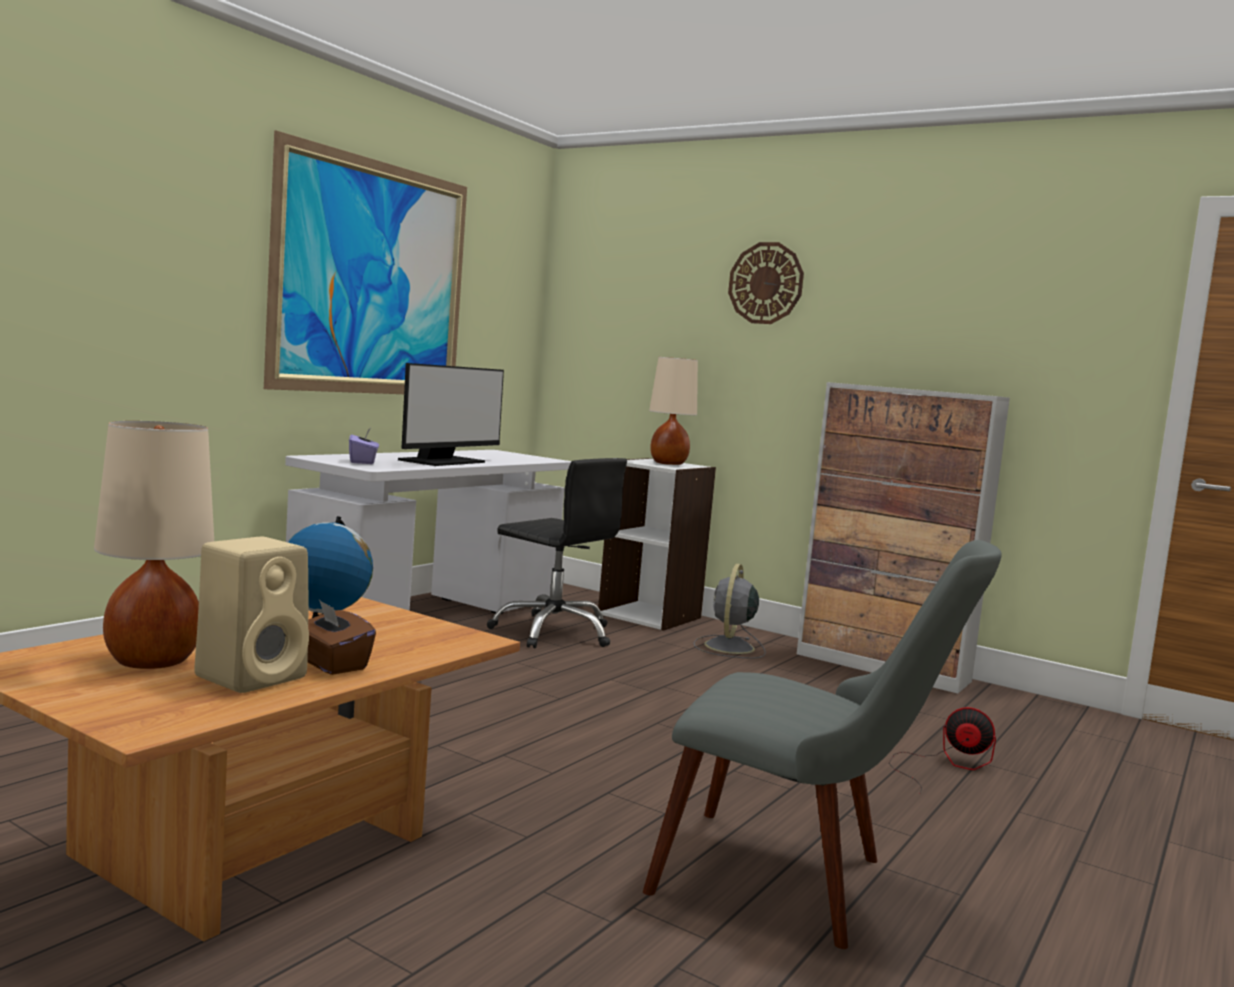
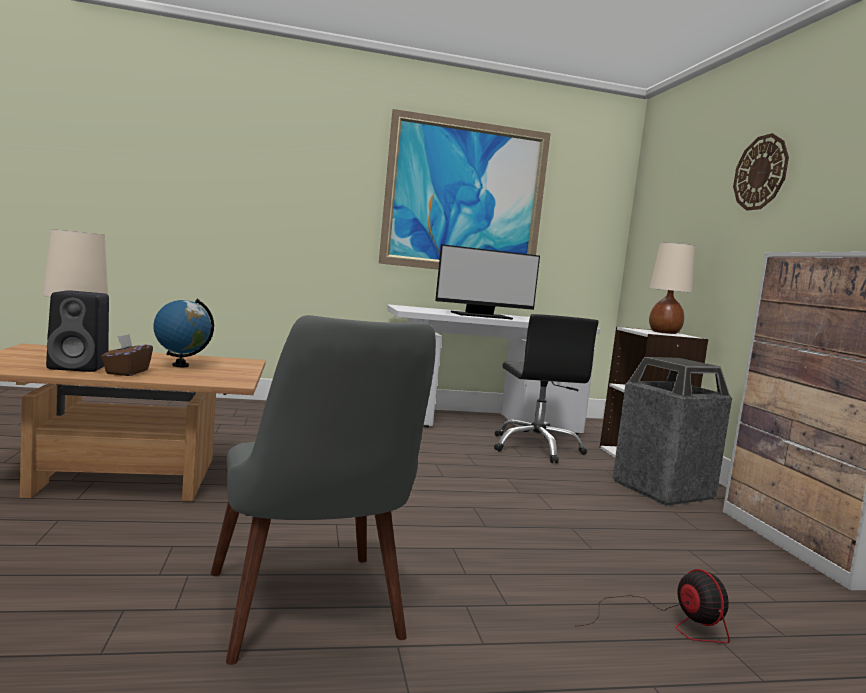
camera: 45 degrees right, 0 degrees up
(253, 676) = (80, 367): beige speaker -> black speaker
(363, 462) = (419, 309): purple tissue box -> none
(729, 647) = (662, 490): grey fan -> trash can

